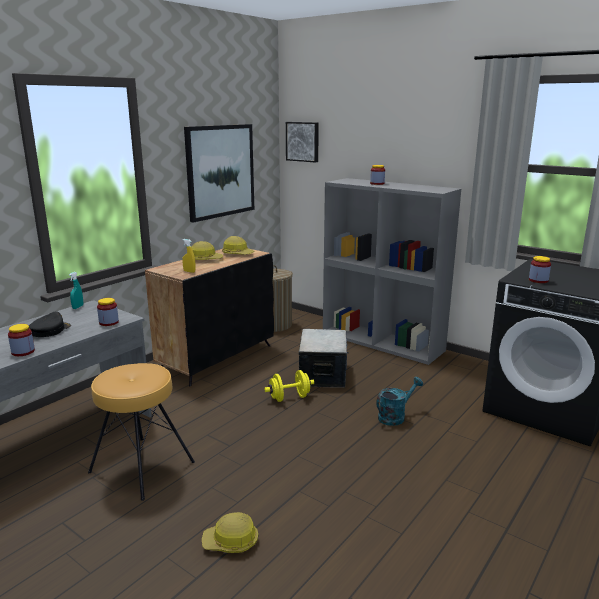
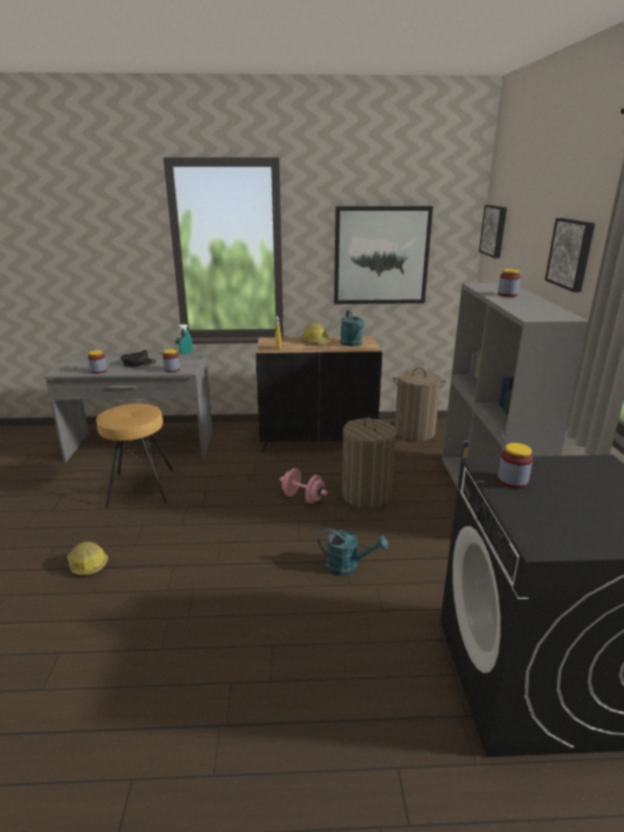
camera: 50 degrees right, 5 degrees up
(237, 254) = (352, 344): hard hat -> turquoise watering can
(289, 398) = (303, 498): yellow dumbbell -> pink dumbbell
(323, 374) = (366, 495): storage box -> laundry basket
(422, 148) = (571, 253): none -> picture

